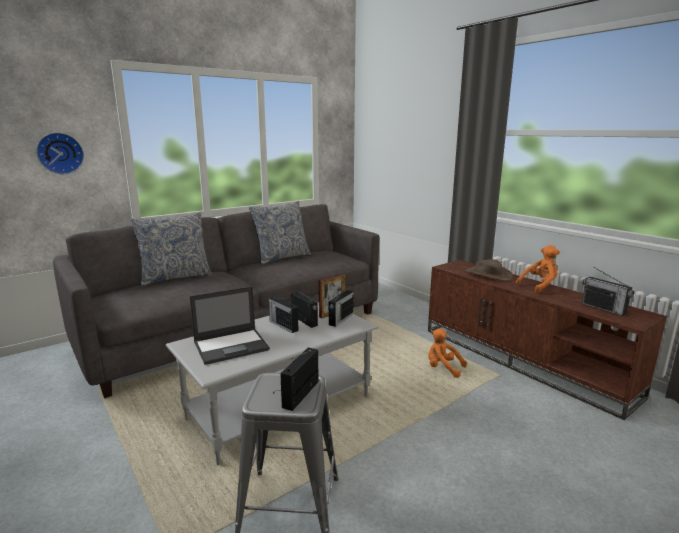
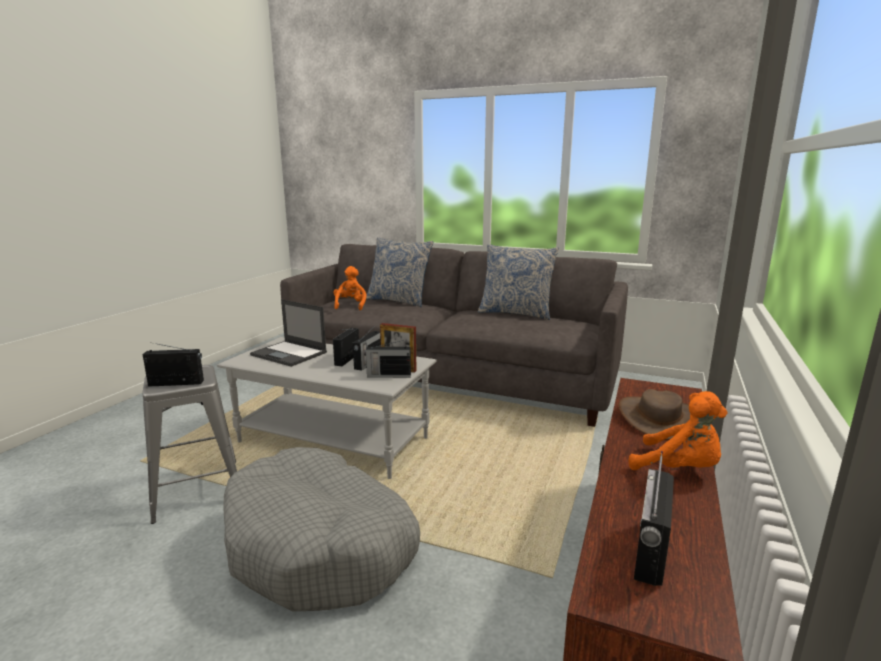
camera: 60 degrees right, 0 degrees up
(60, 153) = (370, 177): wall clock -> none
(428, 447) = (320, 545): none -> grey dog bed
(443, 368) = (512, 518): orange plush toy -> orange plush toy (350, 306)

